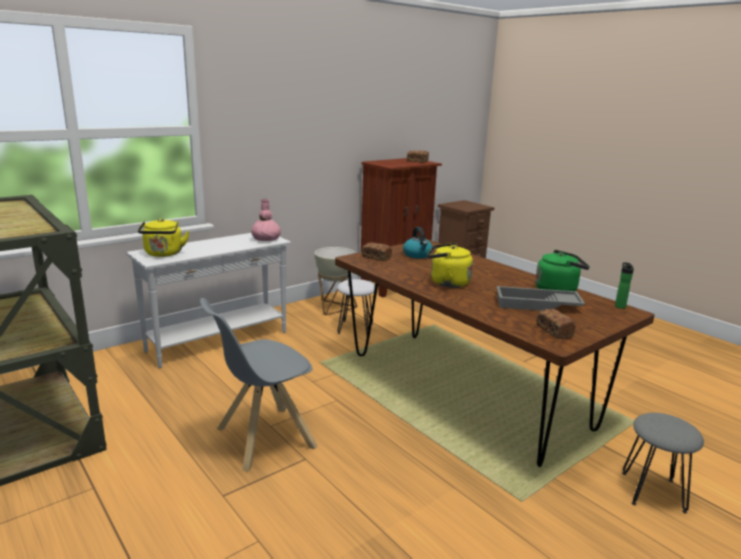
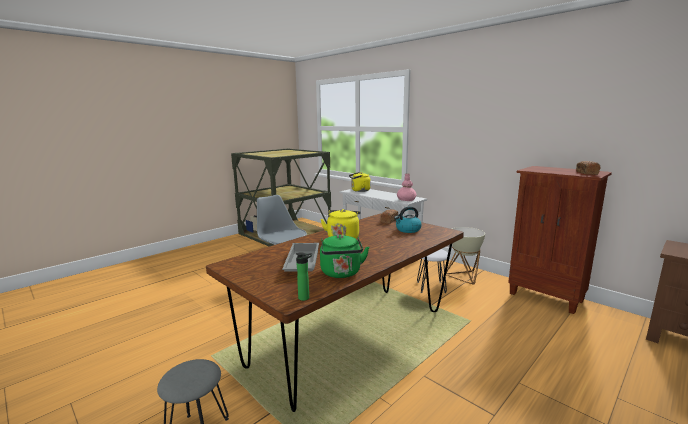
camera: 85 degrees right, 5 degrees down
(554, 331) = (247, 265): bread -> none

